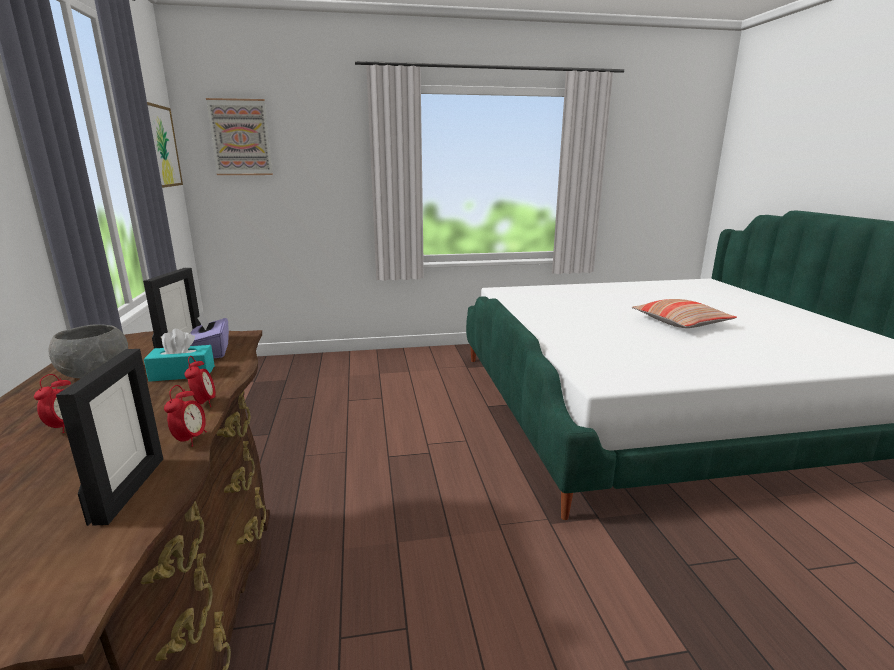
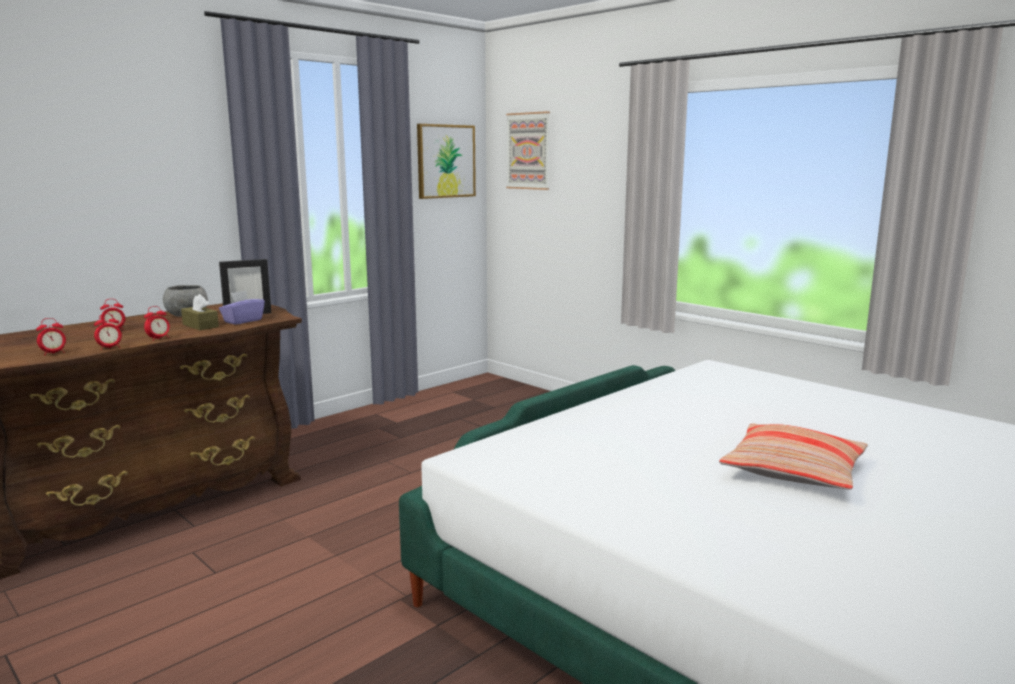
camera: 55 degrees right, 5 degrees down
(128, 489) = (53, 353): picture frame -> alarm clock
(182, 373) = (200, 326): turquoise tissue box -> brown tissue box

